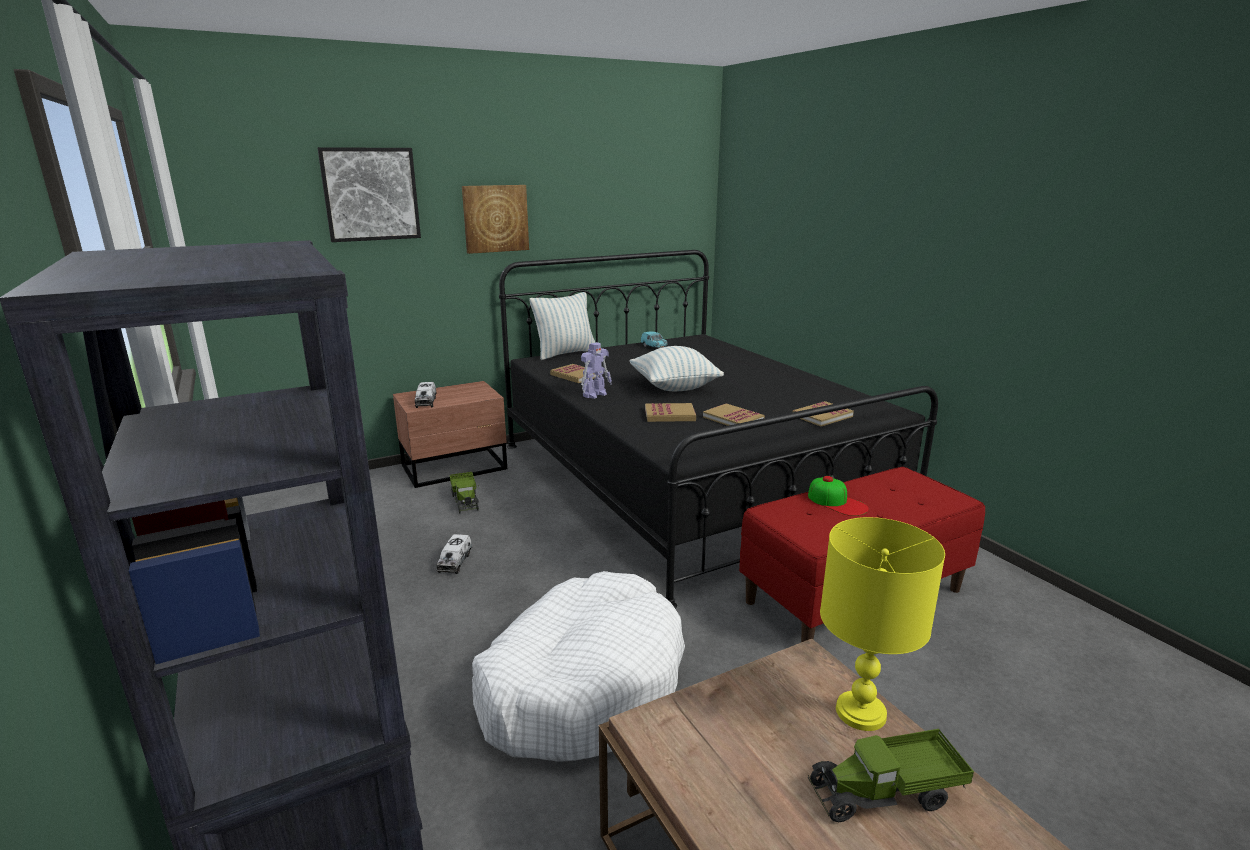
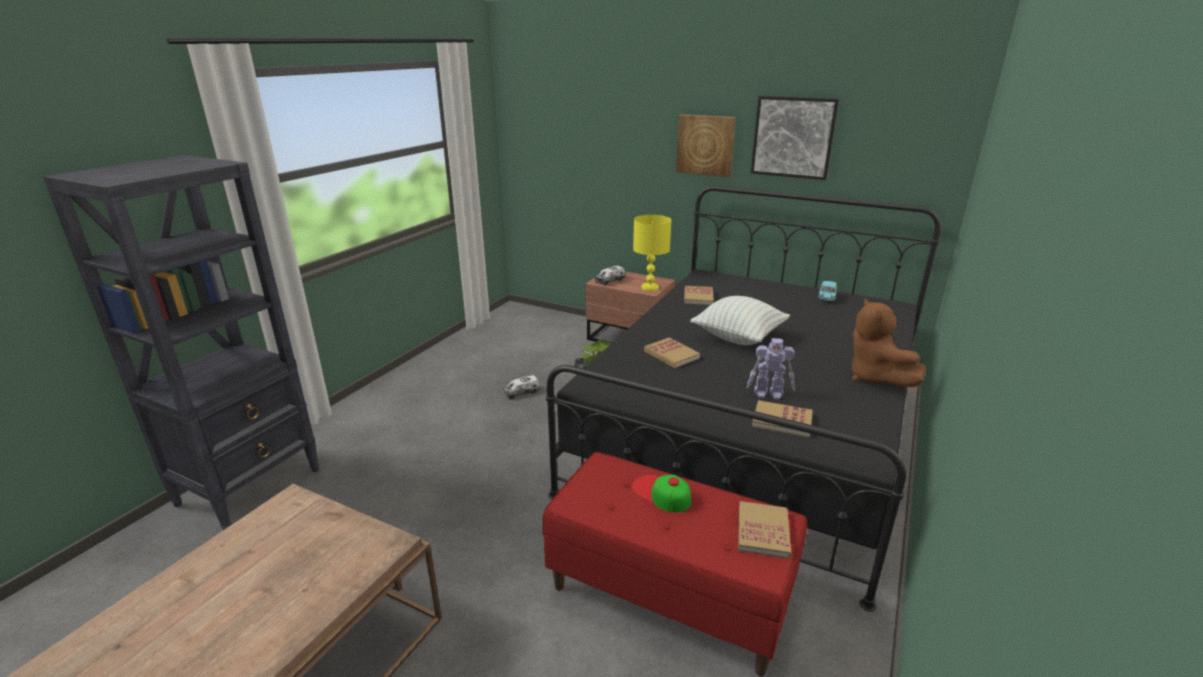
camera: 55 degrees right, 5 degrees up
(371, 194) = (613, 116): picture -> picture (793, 137)
(565, 353) = (741, 278): pillow -> none
(582, 684) = (439, 494): white dog bed -> none
(595, 394) = (670, 316): toy robot -> toy robot (769, 393)
(733, 419) = (704, 381): book -> book (763, 531)
(793, 376) = (875, 378): none -> brown plush toy
(837, 502) = (661, 493): cap -> cap turned 120 degrees clockwise
(859, 712) = (337, 583): yellow table lamp -> yellow table lamp (649, 287)
(886, 794) = (253, 616): toy truck -> none

